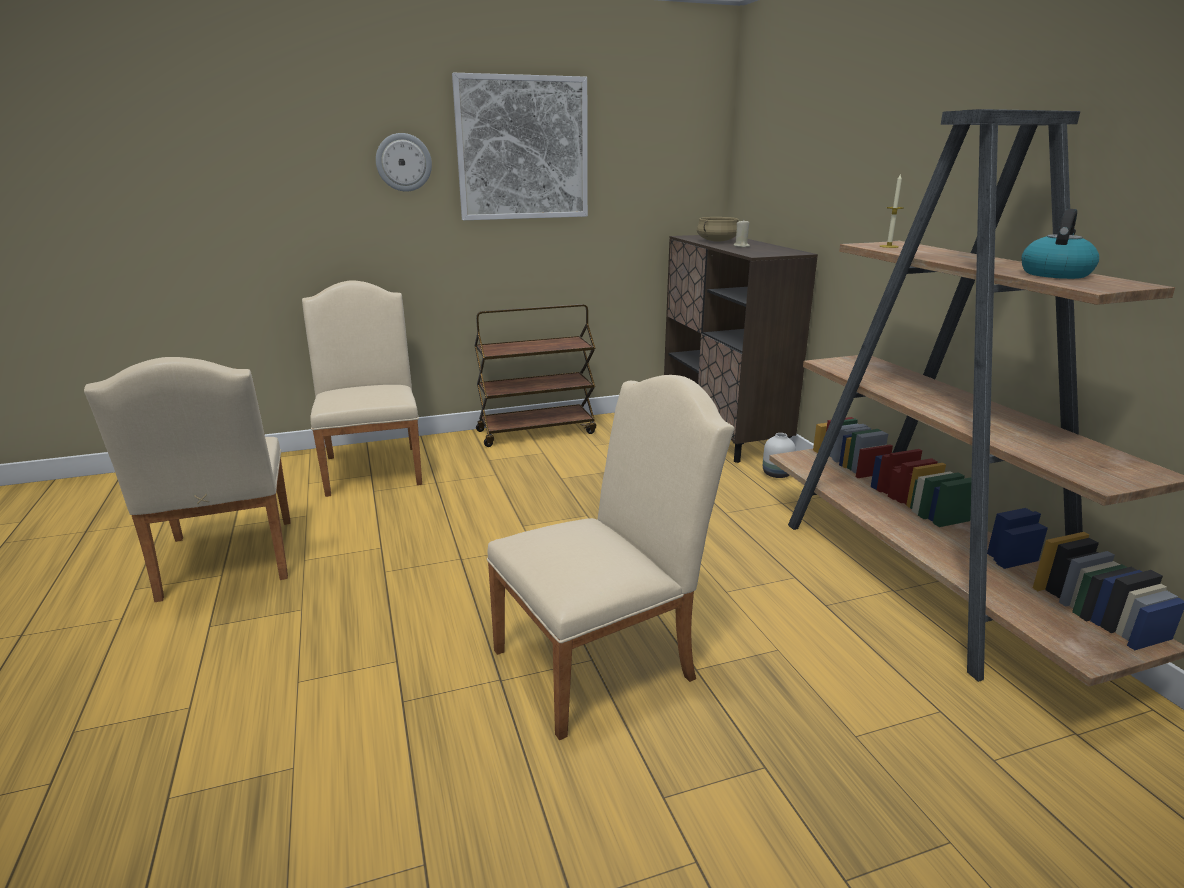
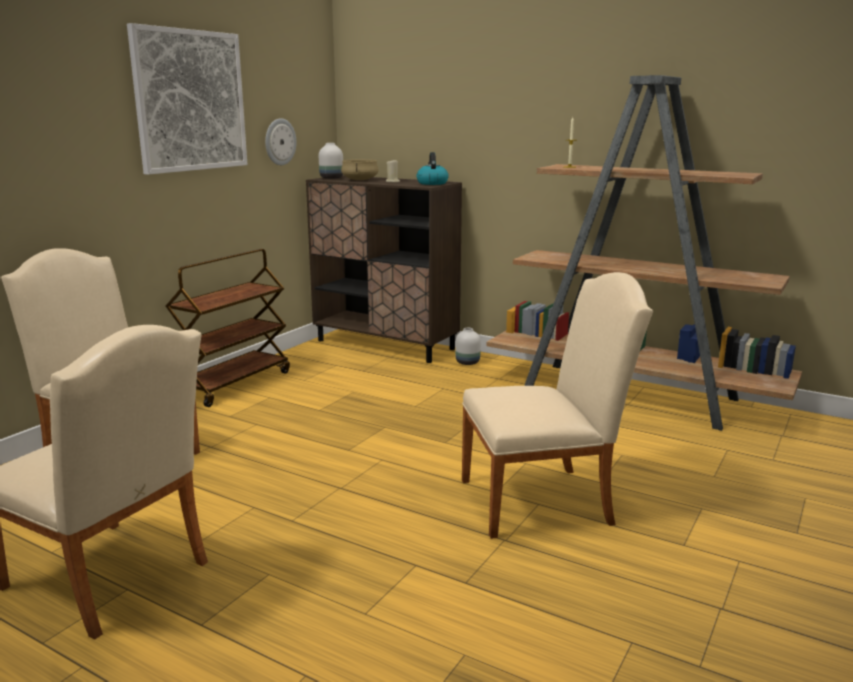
camera: 40 degrees left, 5 degrees down
(403, 162) = (87, 115): wall clock -> wall clock (279, 142)
(605, 659) = (545, 500): beige chair -> beige chair turned 60 degrees clockwise
(697, 236) = (331, 178): none -> white vase
(1055, 274) = (702, 172): kettle -> kettle (432, 183)

